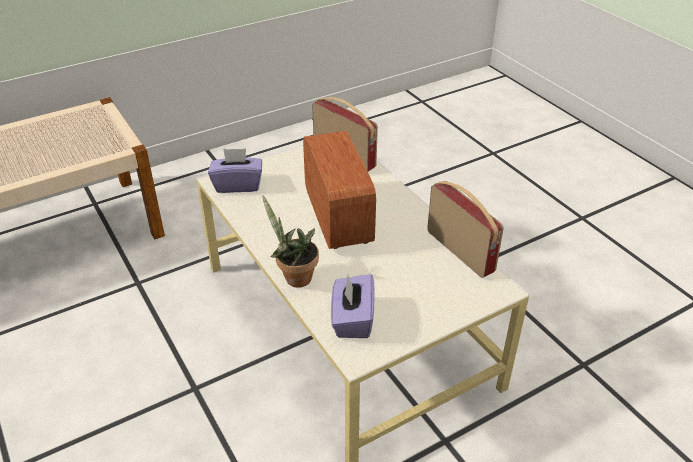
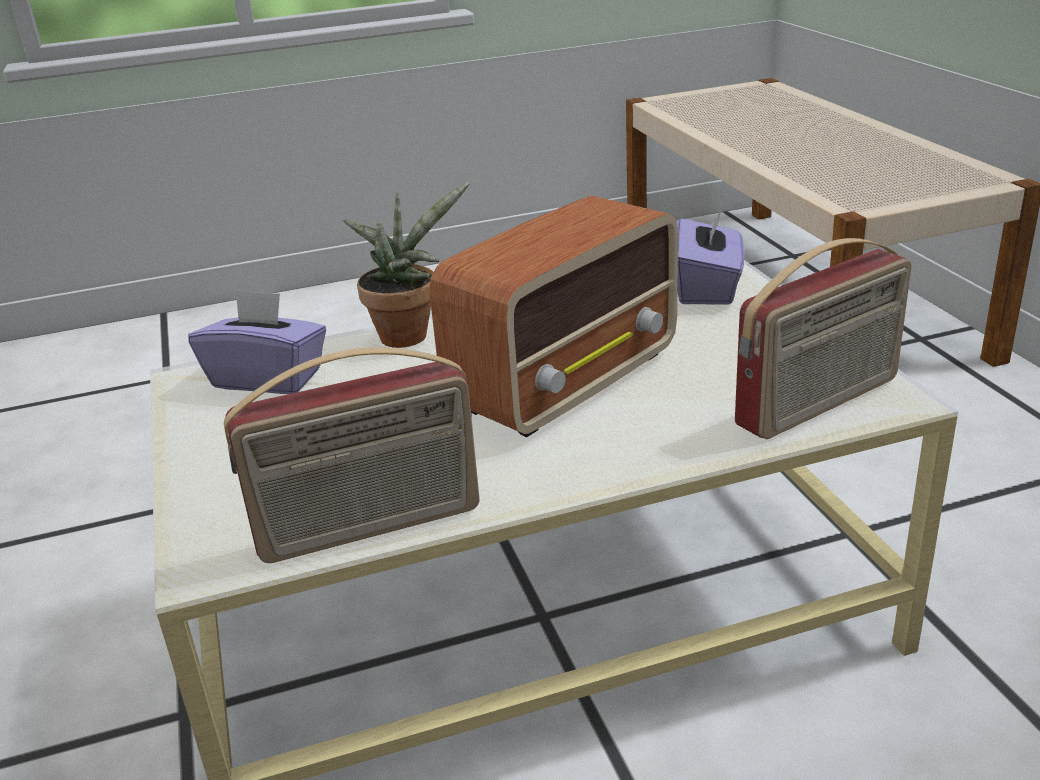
camera: 105 degrees right, 10 degrees down
(338, 217) = (568, 381): radio -> radio turned 45 degrees counterclockwise

